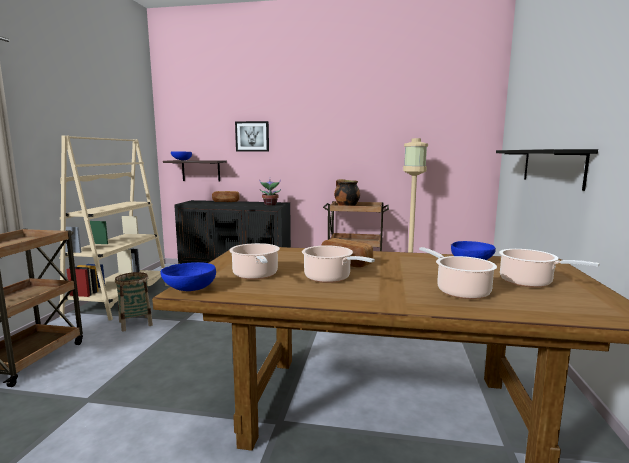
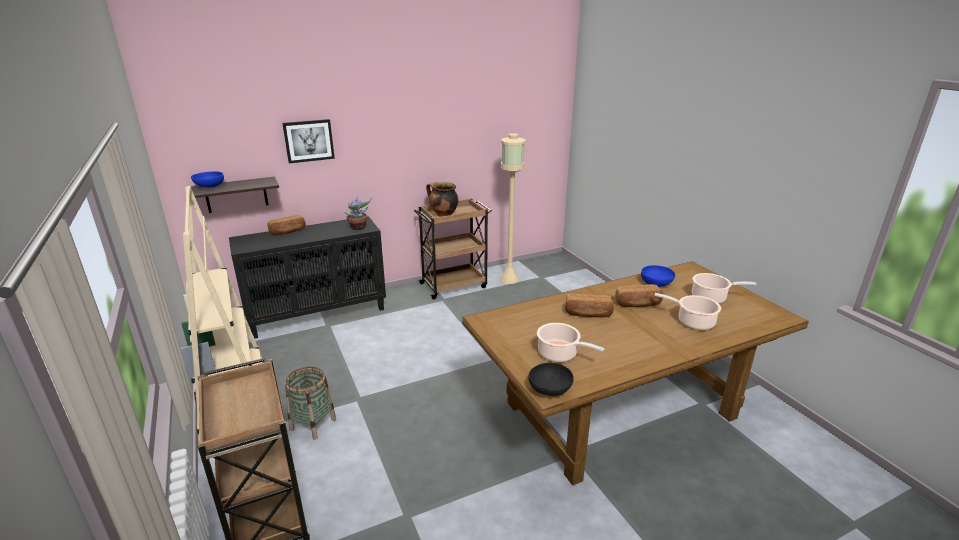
camera: 35 degrees left, 15 degrees up
(189, 290) = (550, 390): blue bowl -> black bowl
(329, 278) = (609, 337): cooking pot -> none
(416, 268) = (638, 304): none -> bread
(551, 167) = (657, 174): black shelf -> none

